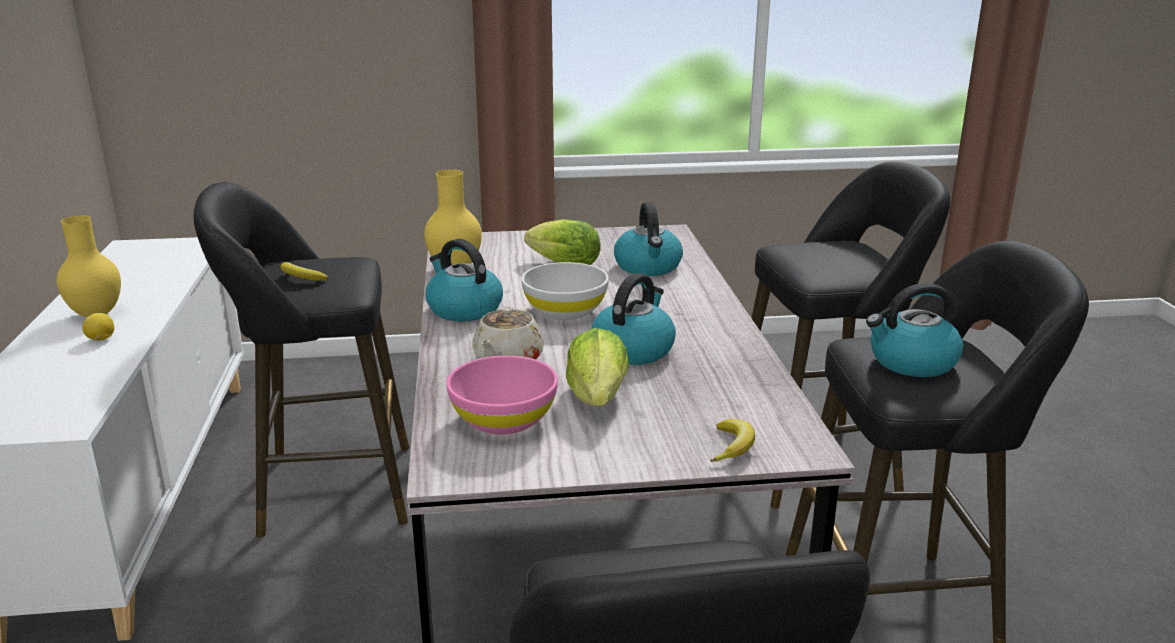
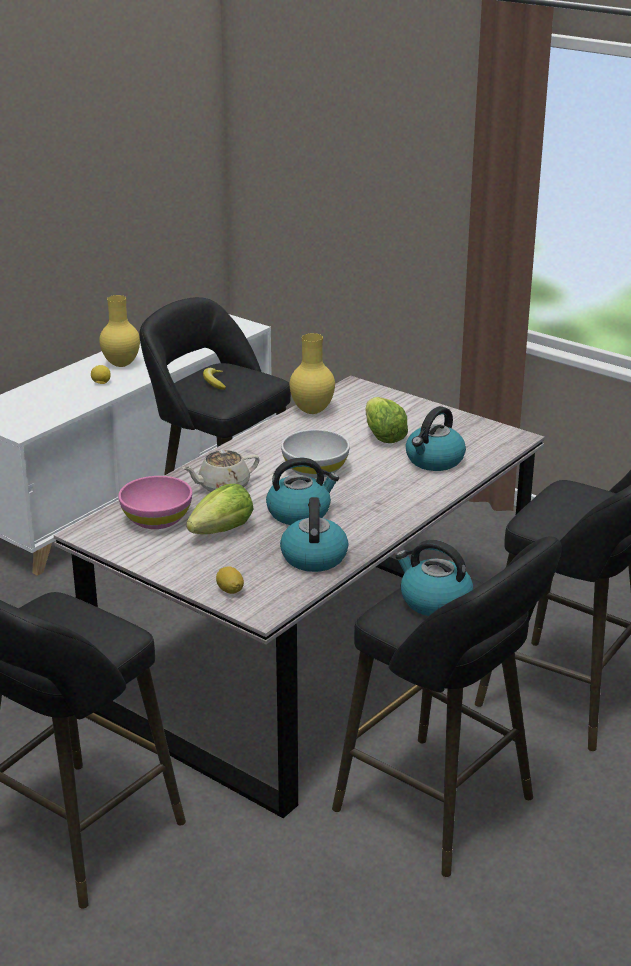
camera: 45 degrees right, 5 degrees up
(463, 309) = (263, 443): kettle -> kettle (313, 557)
(732, 447) = (230, 590): banana -> lemon

